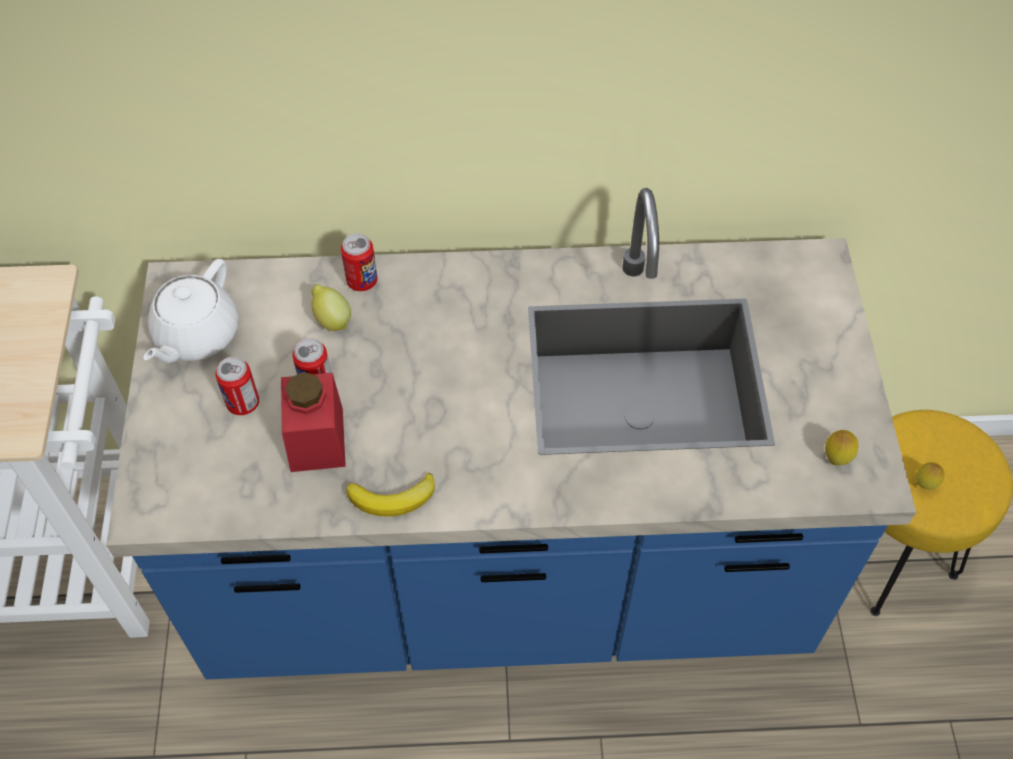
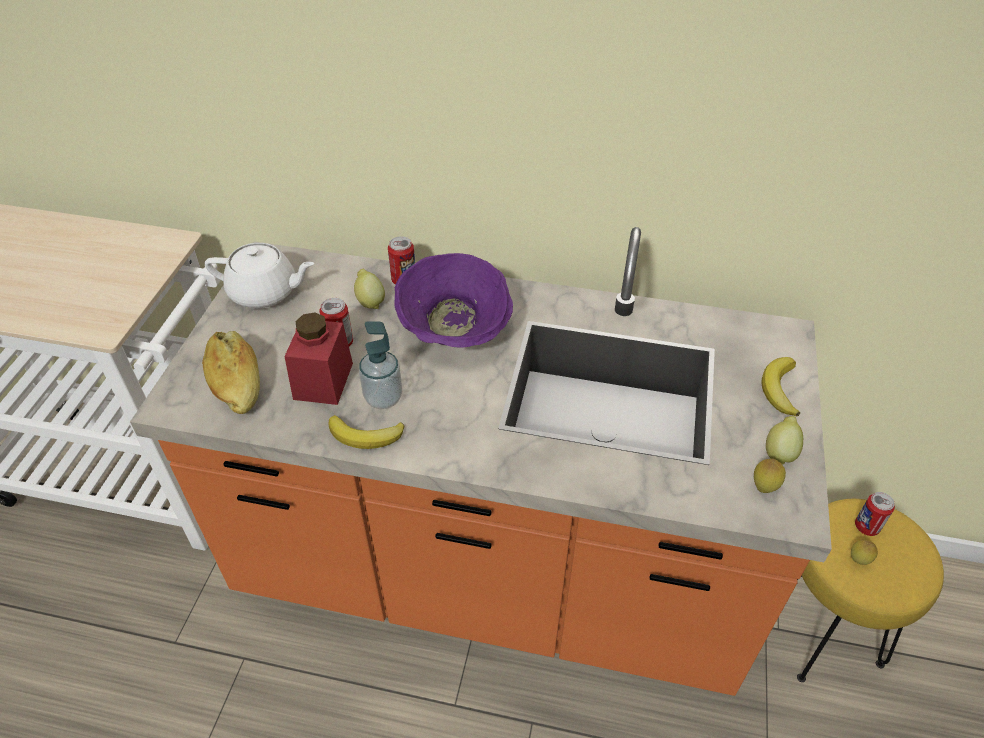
camera: 15 degrees right, 10 degrees down
(196, 335) = (265, 293): white teapot -> white teapot turned 120 degrees counterclockwise
(211, 464) = (235, 381): none -> bread
(243, 403) = (278, 344): can -> can (866, 527)
(395, 445) = (383, 398): none -> soap dispenser
(449, 341) = (455, 332): none -> purple bowl
(506, 575) = (492, 571): blue counter -> orange counter
(827, 335) = (779, 389): none -> banana
(843, 413) = (779, 452): none -> lemon

